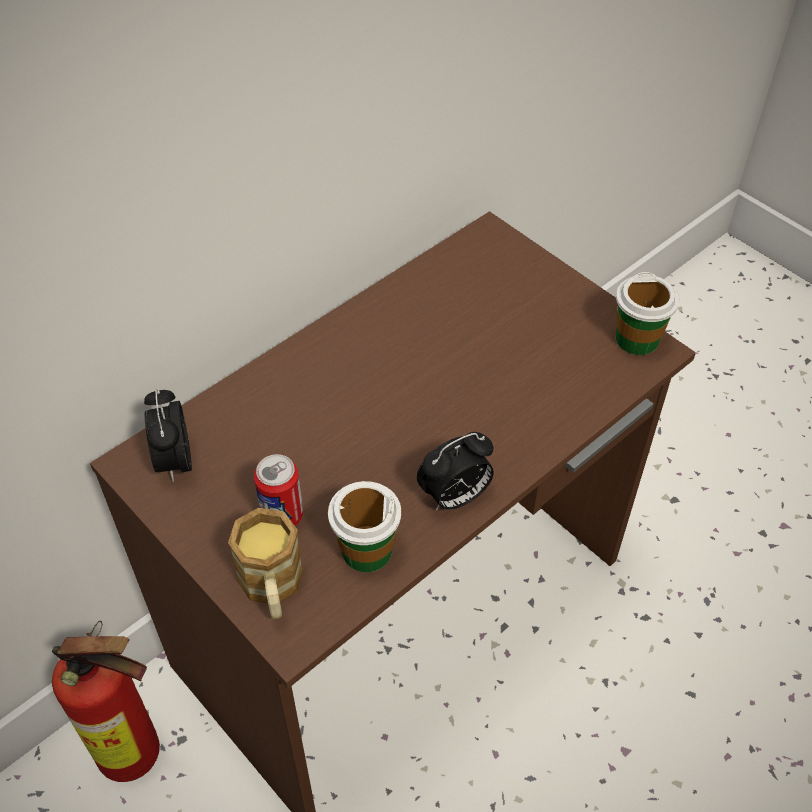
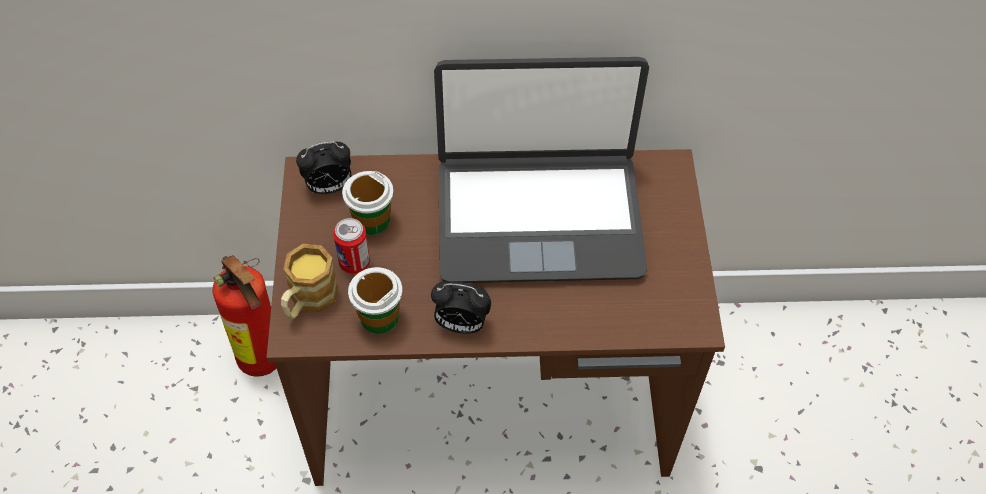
camera: 40 degrees right, 5 degrees up
(174, 461) = (329, 187): alarm clock -> alarm clock turned 135 degrees counterclockwise
(420, 350) = (538, 216): none -> laptop
(637, 339) = (692, 308): cup -> cup (372, 220)

